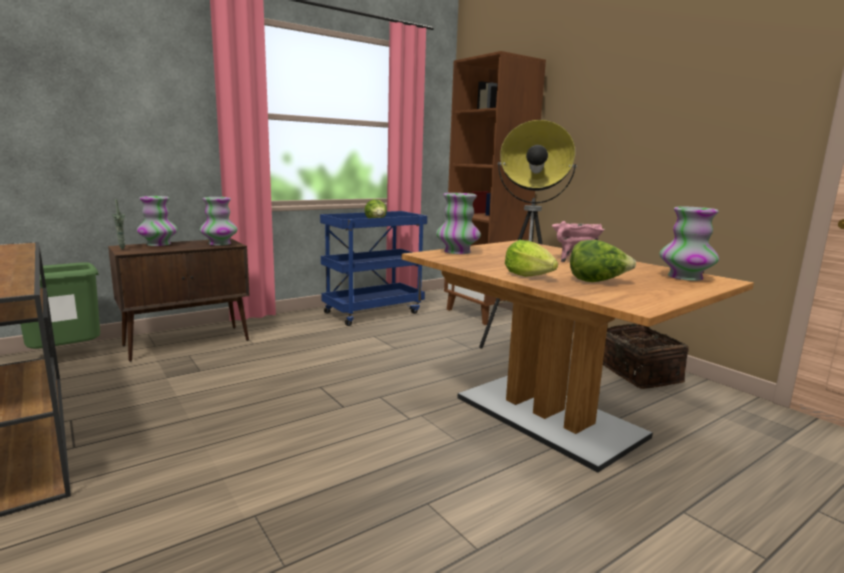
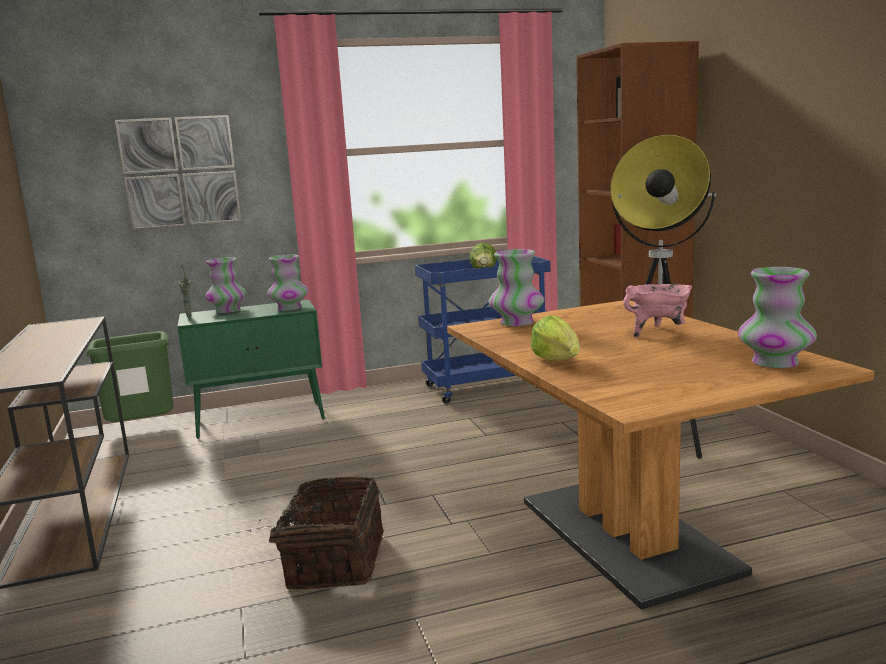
camera: 20 degrees right, 0 degrees up
(109, 114) = (180, 172): none -> picture
(188, 343) = (261, 419): brown cabinet -> green cabinet
(597, 282) = (635, 369): lettuce -> none
(638, 374) = (803, 487): basket -> basket (332, 561)

